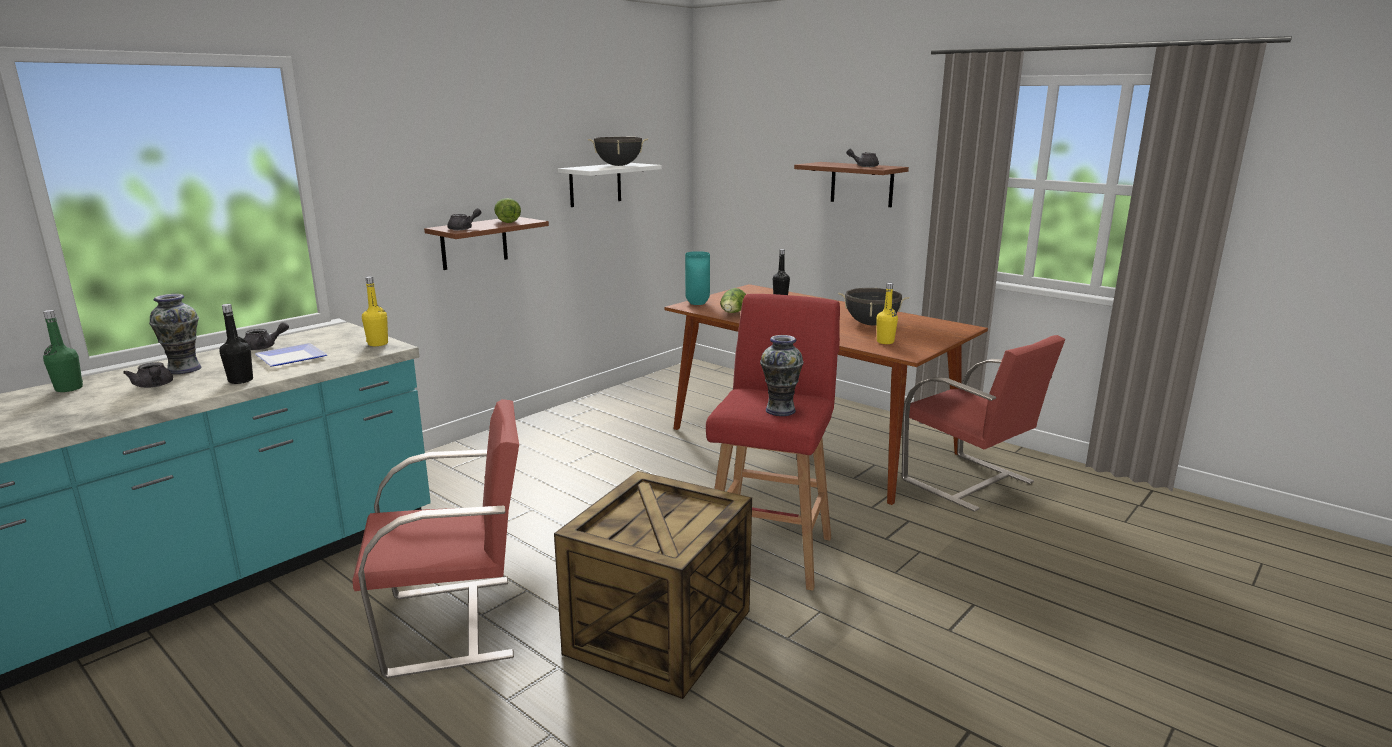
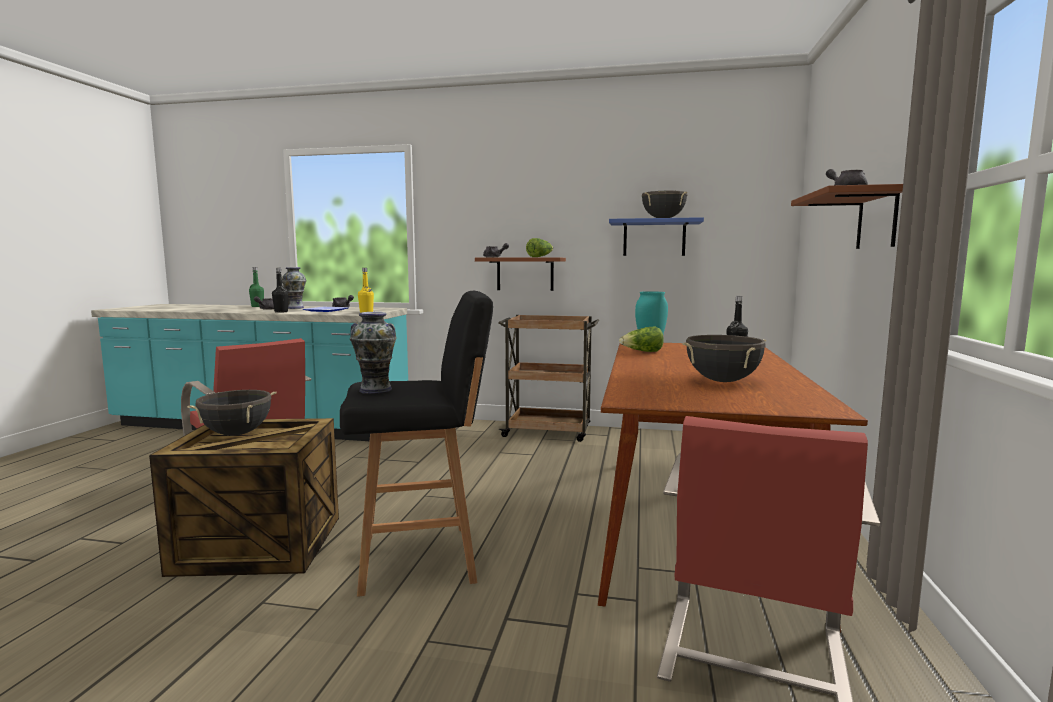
camera: 60 degrees right, 10 degrees down
(542, 427) = (549, 432): none -> brown cart
(595, 184) = (654, 238): white shelf -> blue shelf
(619, 527) = (236, 434): none -> black cooking pot
(770, 550) = (423, 558): red stool -> black stool
(885, 342) = (660, 390): yellow bottle -> none

